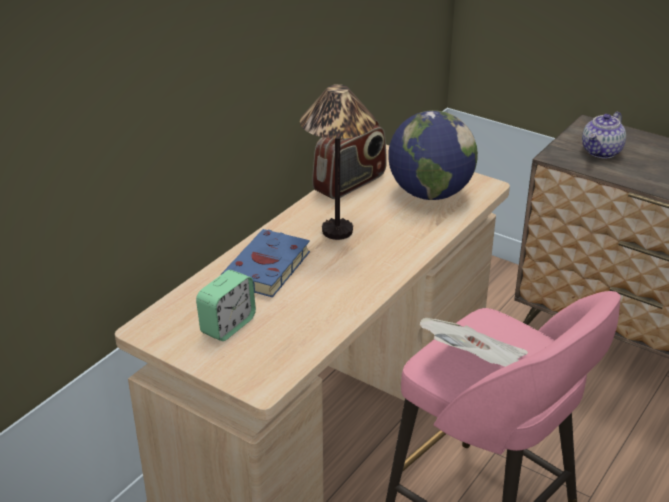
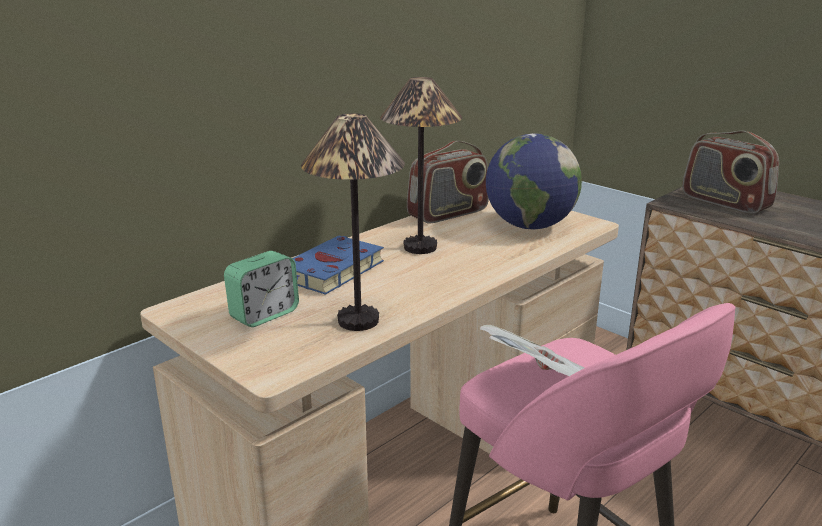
camera: 10 degrees right, 10 degrees down
(311, 324) = (357, 321): none -> table lamp
(601, 152) = (724, 202): teapot -> radio

